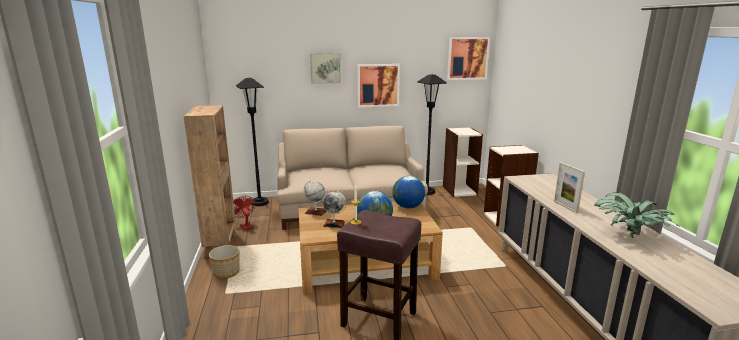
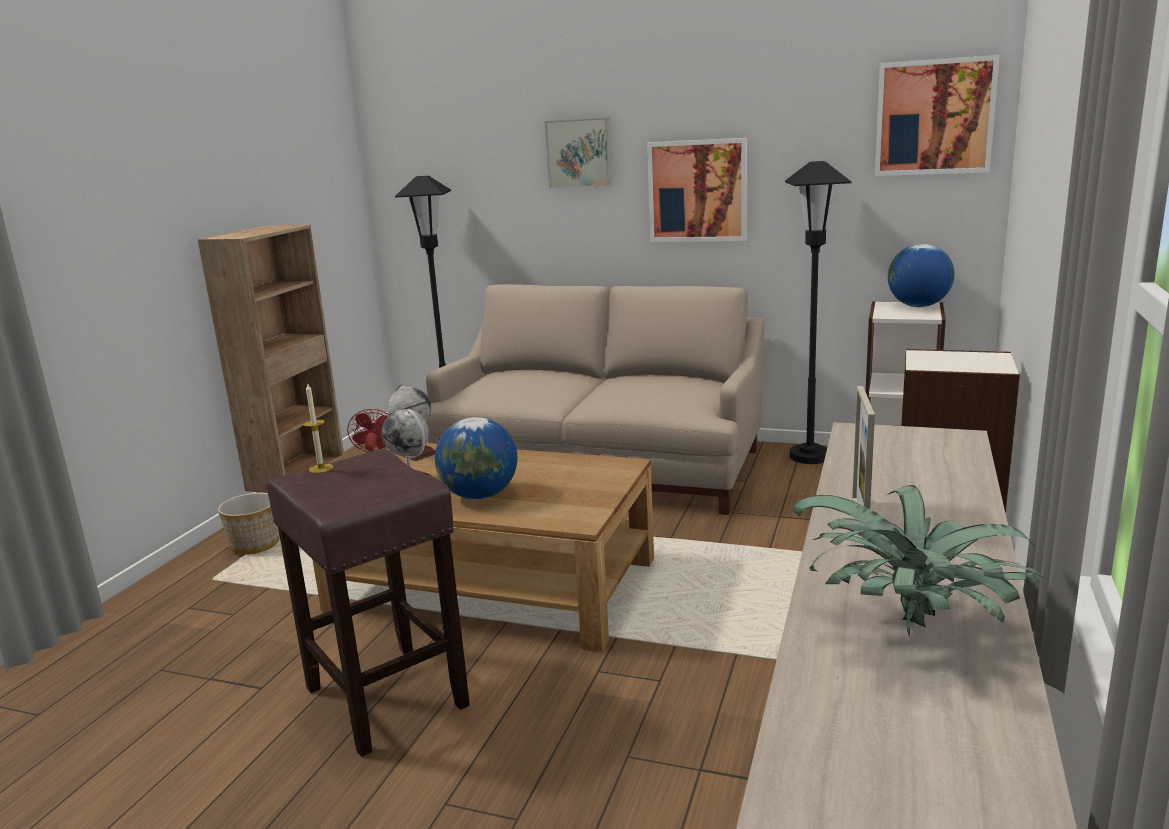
camera: 30 degrees right, 0 degrees up
(408, 207) = (603, 470): globe -> globe (918, 306)

